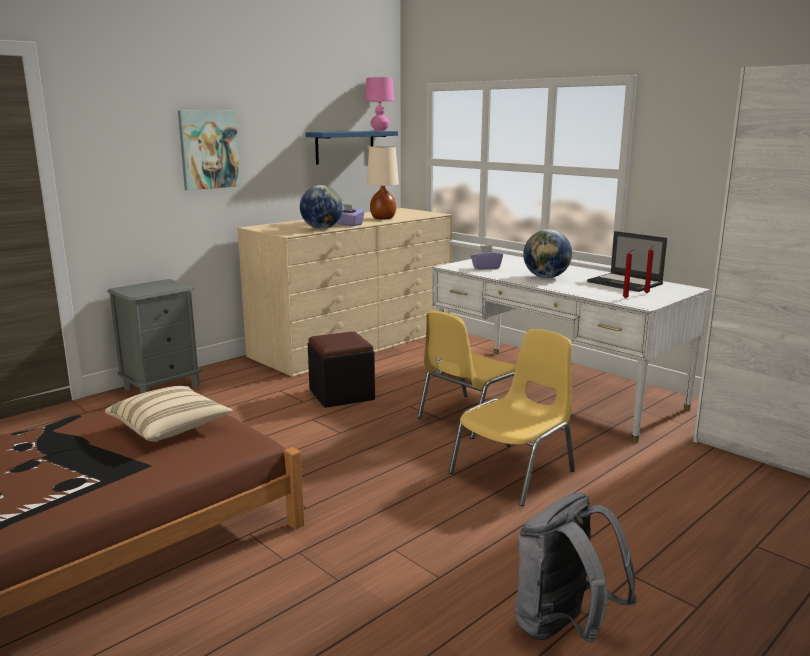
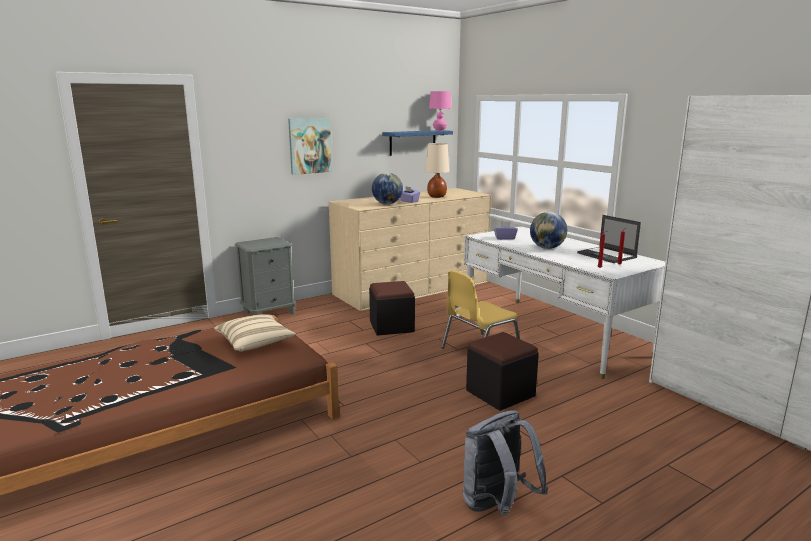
camera: 10 degrees right, 0 degrees up
(515, 472) = (500, 393): yellow chair -> black ottoman

